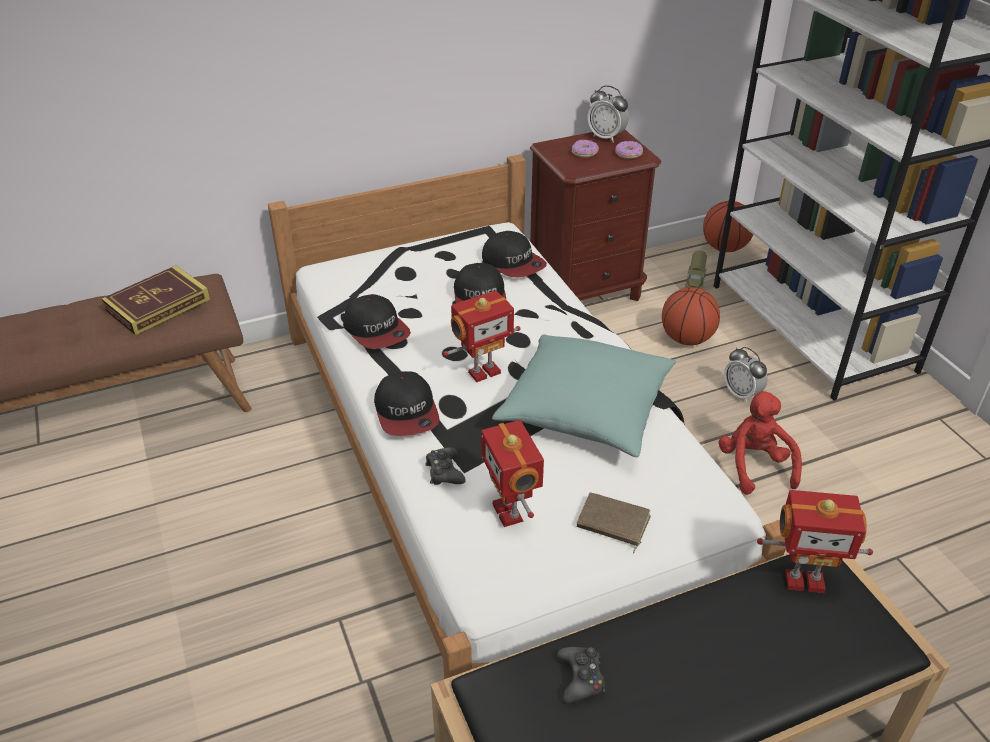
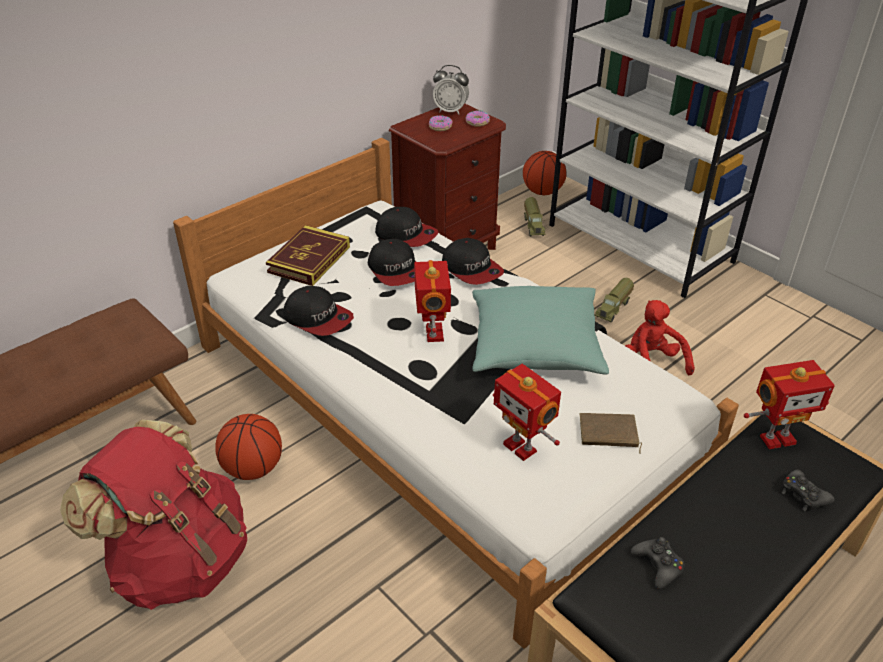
camera: 20 degrees left, 0 degrees up
(158, 304) = (92, 339): book -> book (309, 259)
(171, 538) = (179, 560): none -> red backpack
(407, 412) = (385, 384): cap -> cap (472, 269)
(444, 472) = (447, 427): black game controller -> black game controller (803, 495)
(483, 371) = (432, 333): toy robot -> toy robot turned 45 degrees counterclockwise
(686, 339) = (549, 273): basketball -> basketball (253, 468)
(741, 394) = (614, 308): alarm clock -> toy truck

